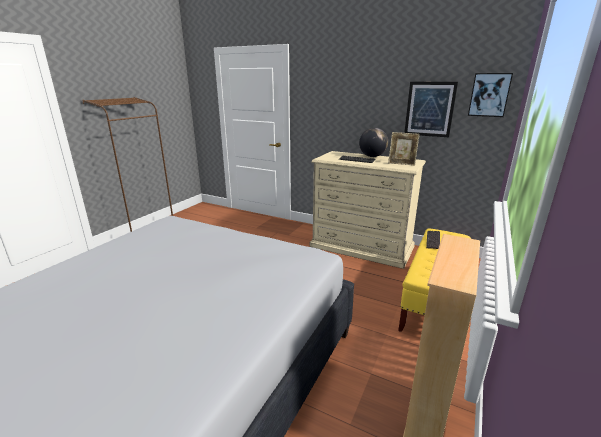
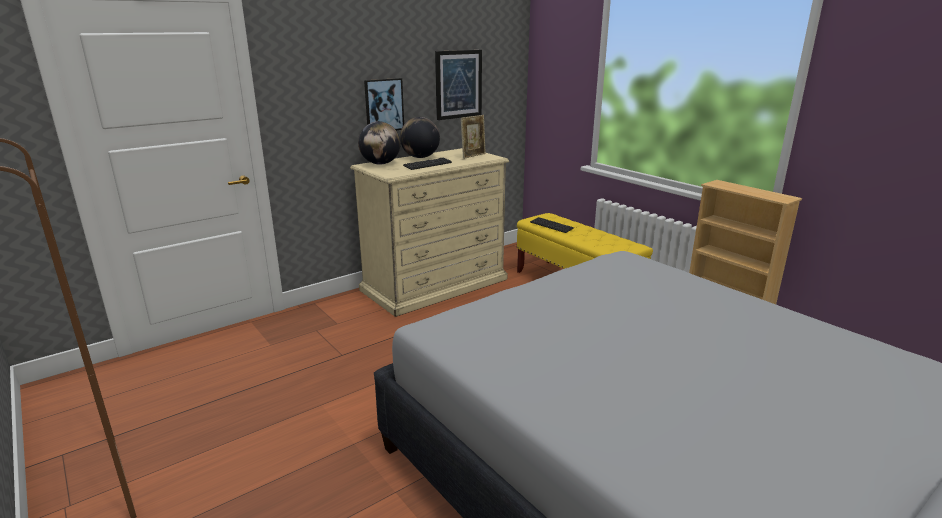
camera: 65 degrees left, 0 degrees up
(342, 153) = (380, 164): none -> globe
(489, 95) = (506, 63): picture -> picture (384, 105)

